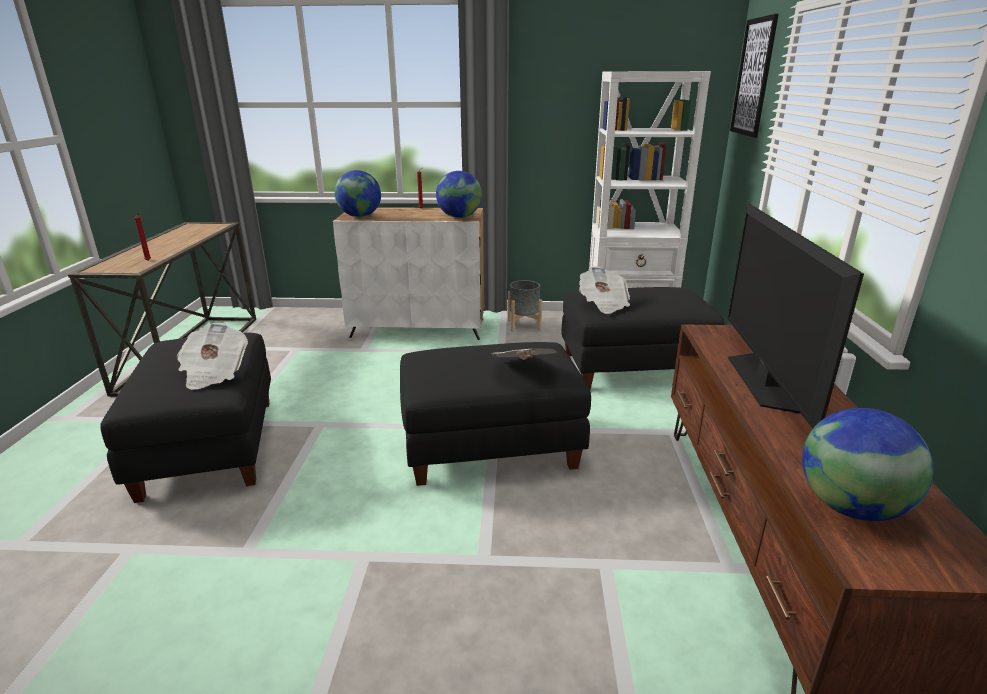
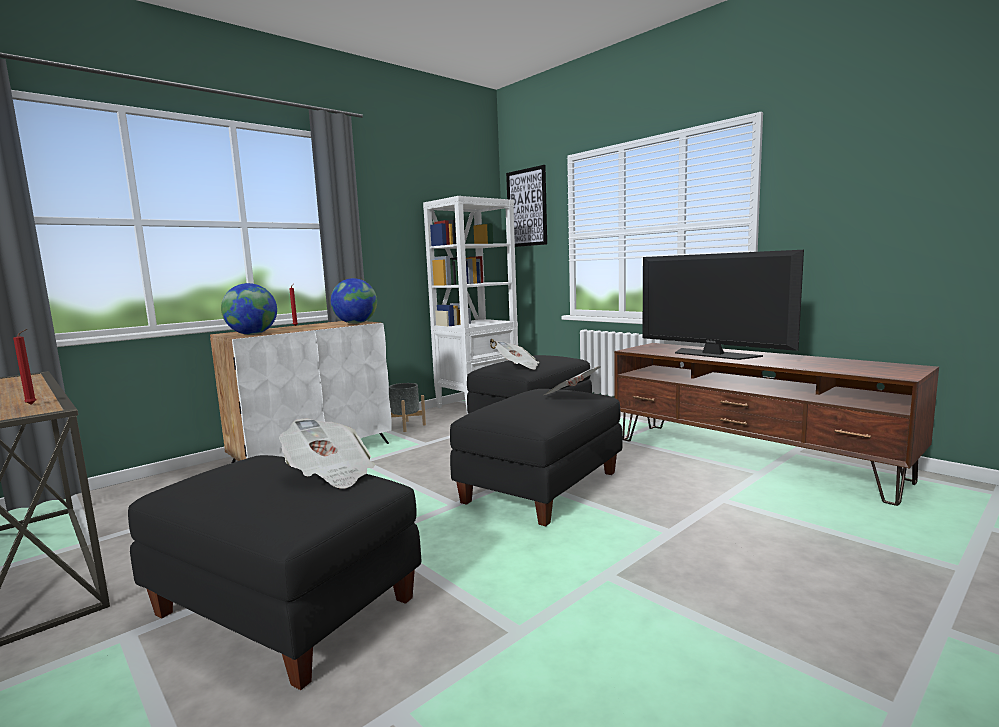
camera: 45 degrees left, 15 degrees down
(850, 507) = (853, 369): globe -> none

